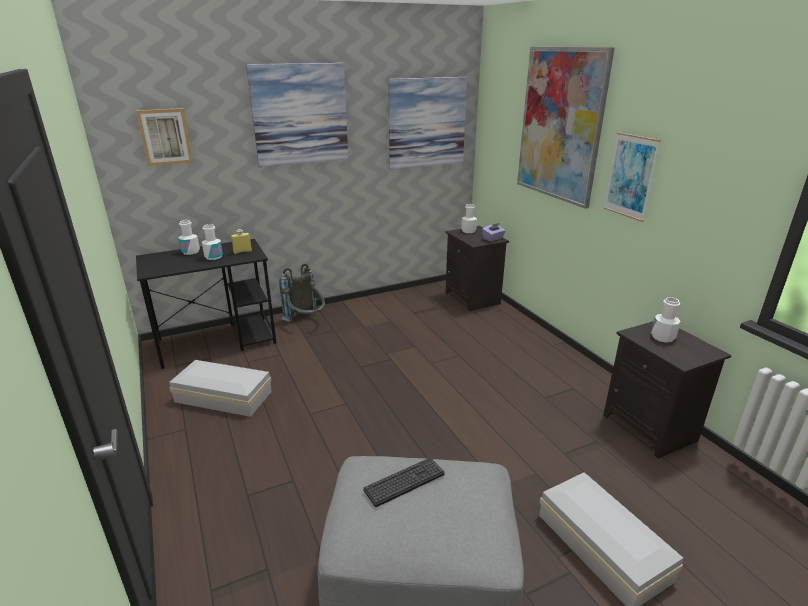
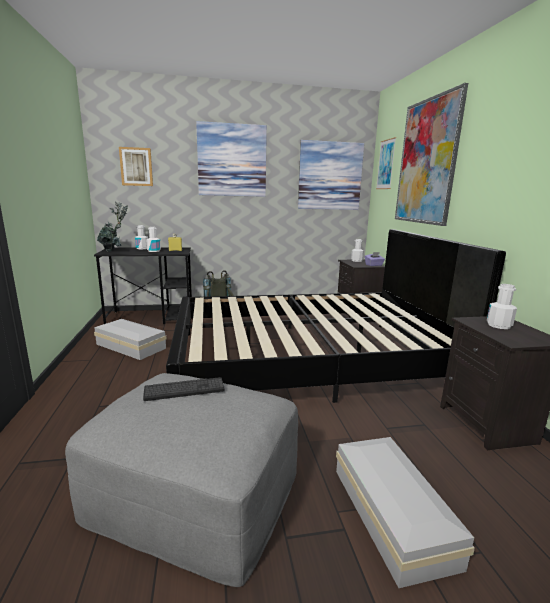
camera: 15 degrees right, 10 degrees down
(158, 265) = (114, 251): none -> potted plant
(448, 377) = (307, 359): none -> black bed
(630, 176) = (479, 188): picture -> picture (386, 164)

